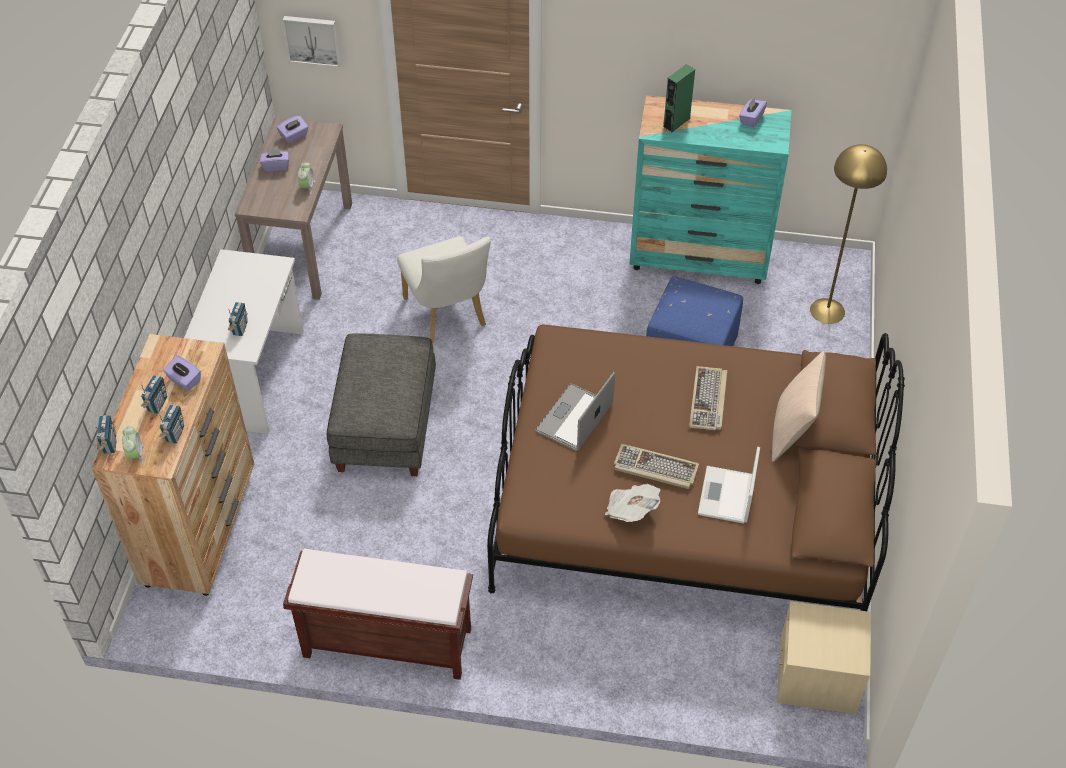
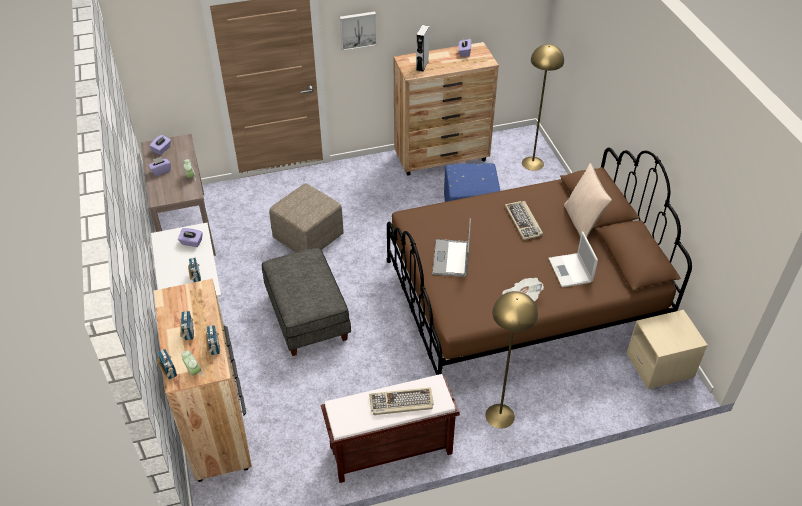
camera: 25 degrees left, 5 degrees down
(184, 380) = (199, 311): purple tissue box -> purple tissue box (191, 242)
(312, 39) = (160, 77): picture -> picture (358, 30)
(448, 316) = (308, 238): white chair -> beige ottoman
(552, 656) = (500, 416): none -> yellow floor lamp
(654, 469) = (518, 270): keyboard -> keyboard (401, 403)
(676, 122) = (422, 65): green speaker -> grey speaker
(700, 258) = (442, 157): turquoise dresser -> brown dresser

